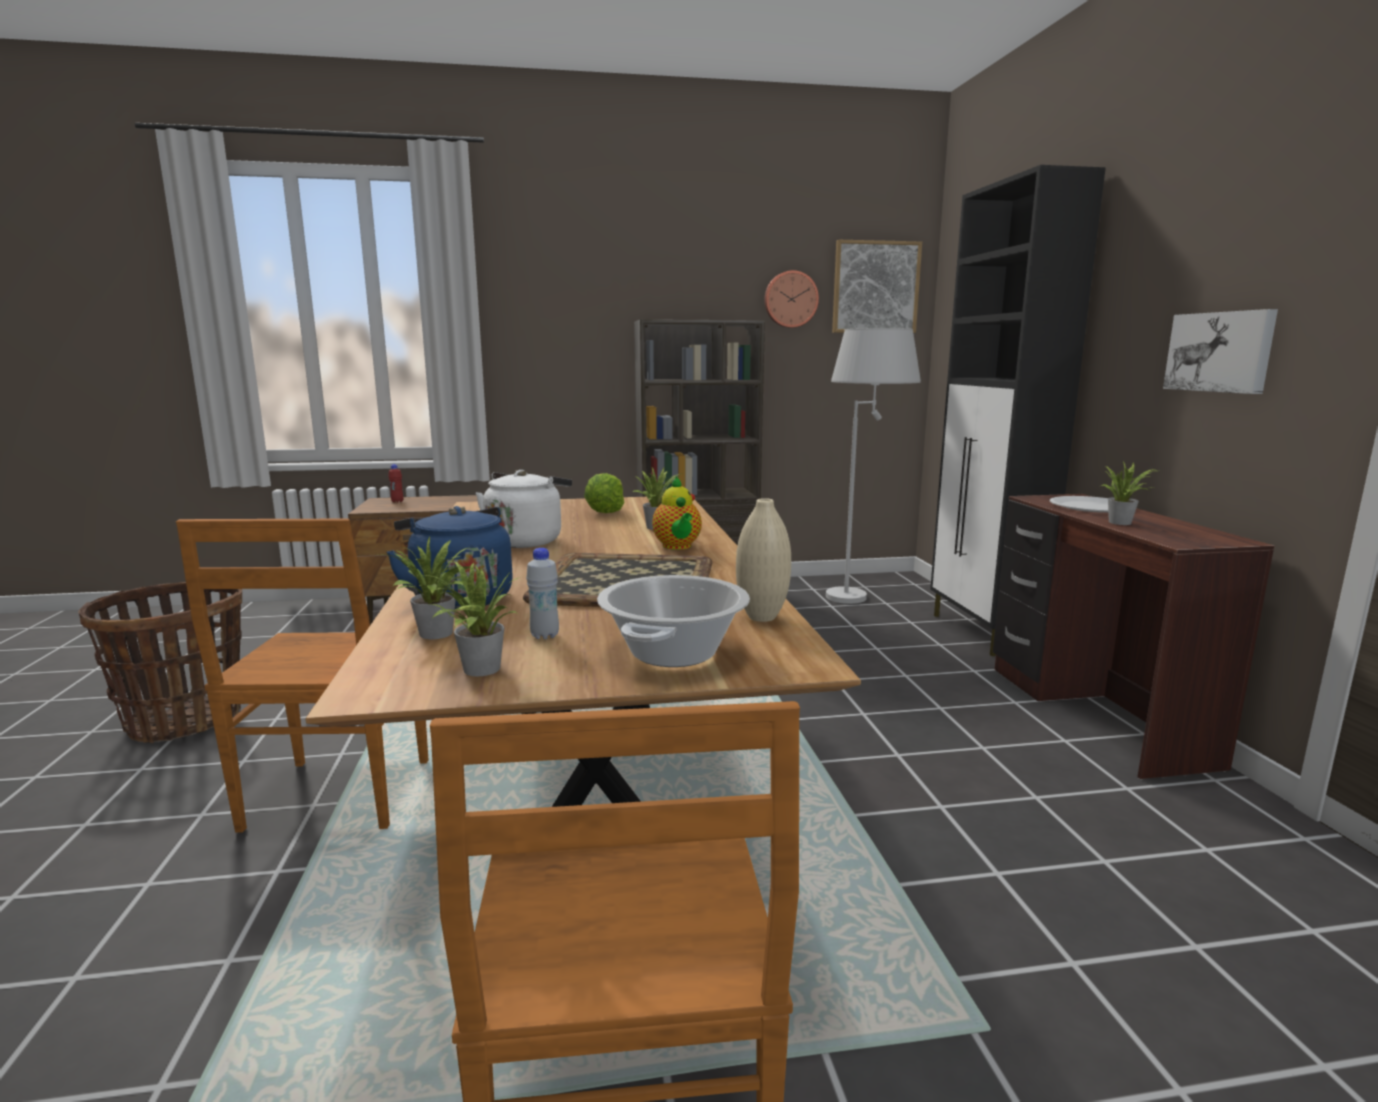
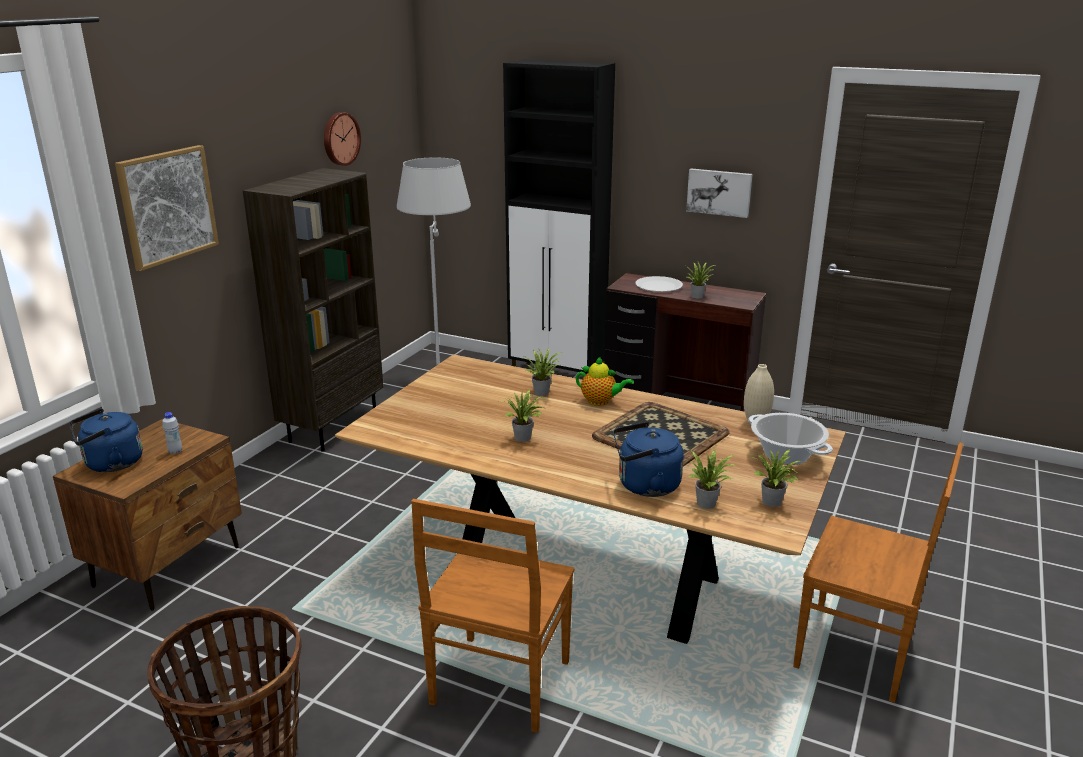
camera: 55 degrees left, 10 degrees up
(336, 797) = (499, 686): brown chair -> brown chair turned 75 degrees clockwise
(397, 501) = (110, 464): red bottle -> blue kettle
(526, 541) = (524, 438): white kettle -> potted plant
(545, 636) = (736, 477): white bottle -> white bottle (175, 451)
(605, 512) = (470, 394): lettuce -> none
(875, 287) = (387, 115): picture -> picture (167, 206)

